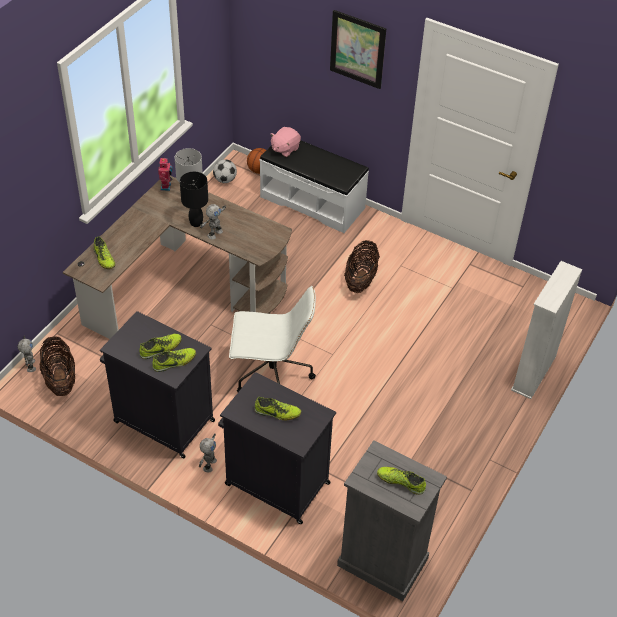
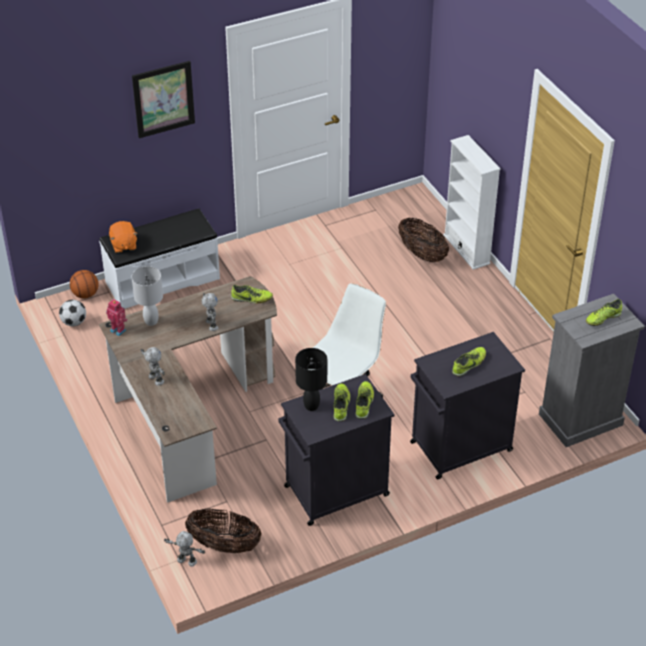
camera: 55 degrees left, 5 degrees down
(104, 258) = (174, 409): shoe -> shoe (252, 299)
(196, 223) = (186, 330): black table lamp -> black table lamp (311, 405)
(209, 464) = (407, 481): toy robot -> toy robot (155, 379)
(285, 149) = (123, 245): pink plush toy -> orange plush toy
(360, 280) = (284, 295): basket -> basket (422, 254)

